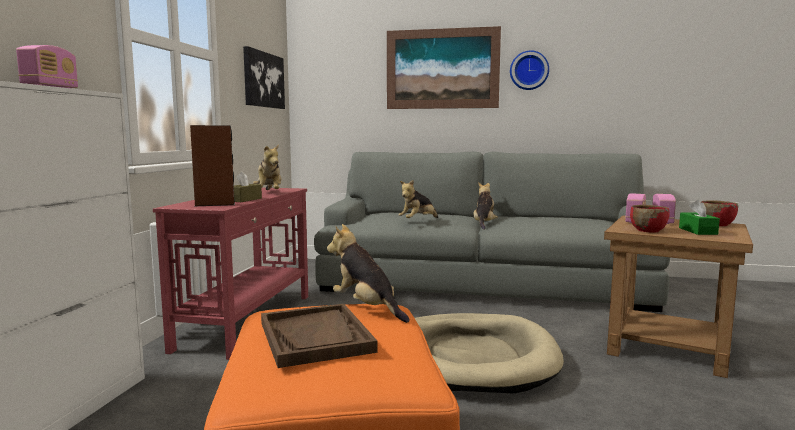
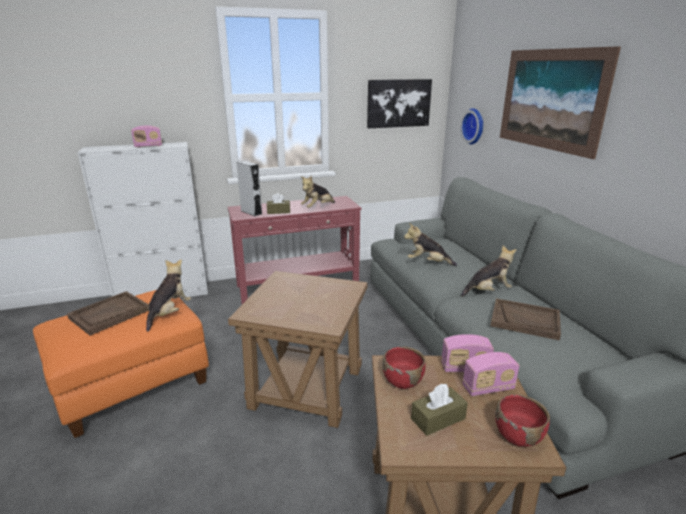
camera: 60 degrees right, 15 degrees up
(215, 204) = (251, 212): brown speaker -> grey speaker
(473, 357) = (307, 388): beige dog bed -> brown side table
(529, 70) = (641, 114): wall clock -> wall clock (474, 126)
(548, 221) = (525, 320): none -> brown tray
(697, 231) = (438, 418): green tissue box -> brown tissue box

